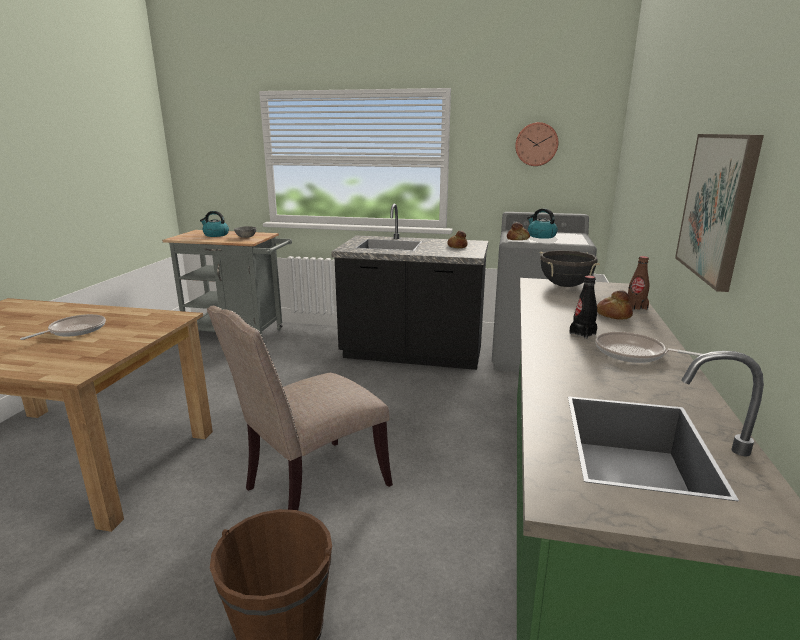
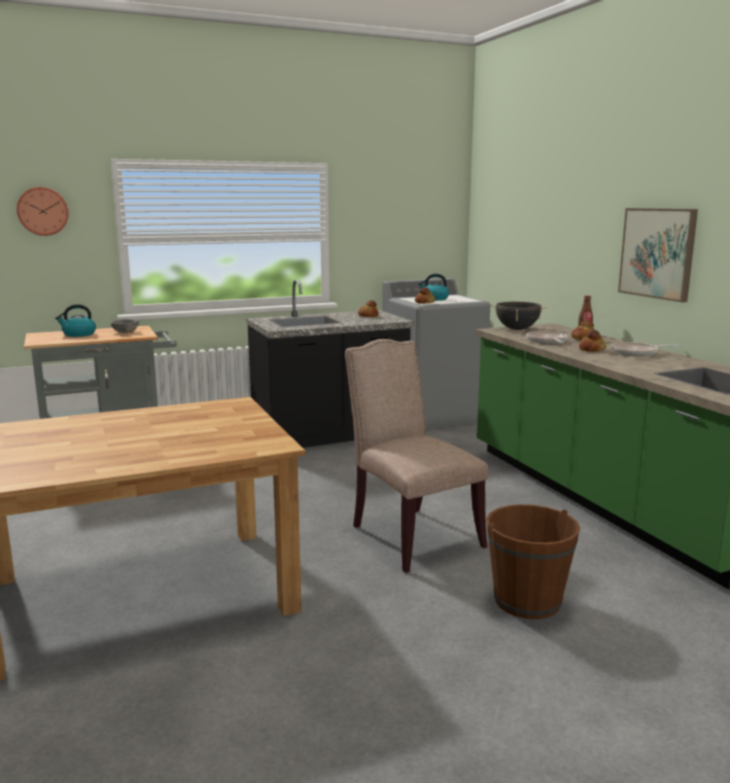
camera: 35 degrees left, 5 degrees down
(74, 330) = (167, 428): frying pan -> frying pan (547, 341)
(311, 488) = (411, 535): beige chair -> beige chair turned 135 degrees clockwise
(536, 144) = (405, 216): wall clock -> wall clock (43, 211)
(582, 333) = (592, 349): black bottle -> bread

